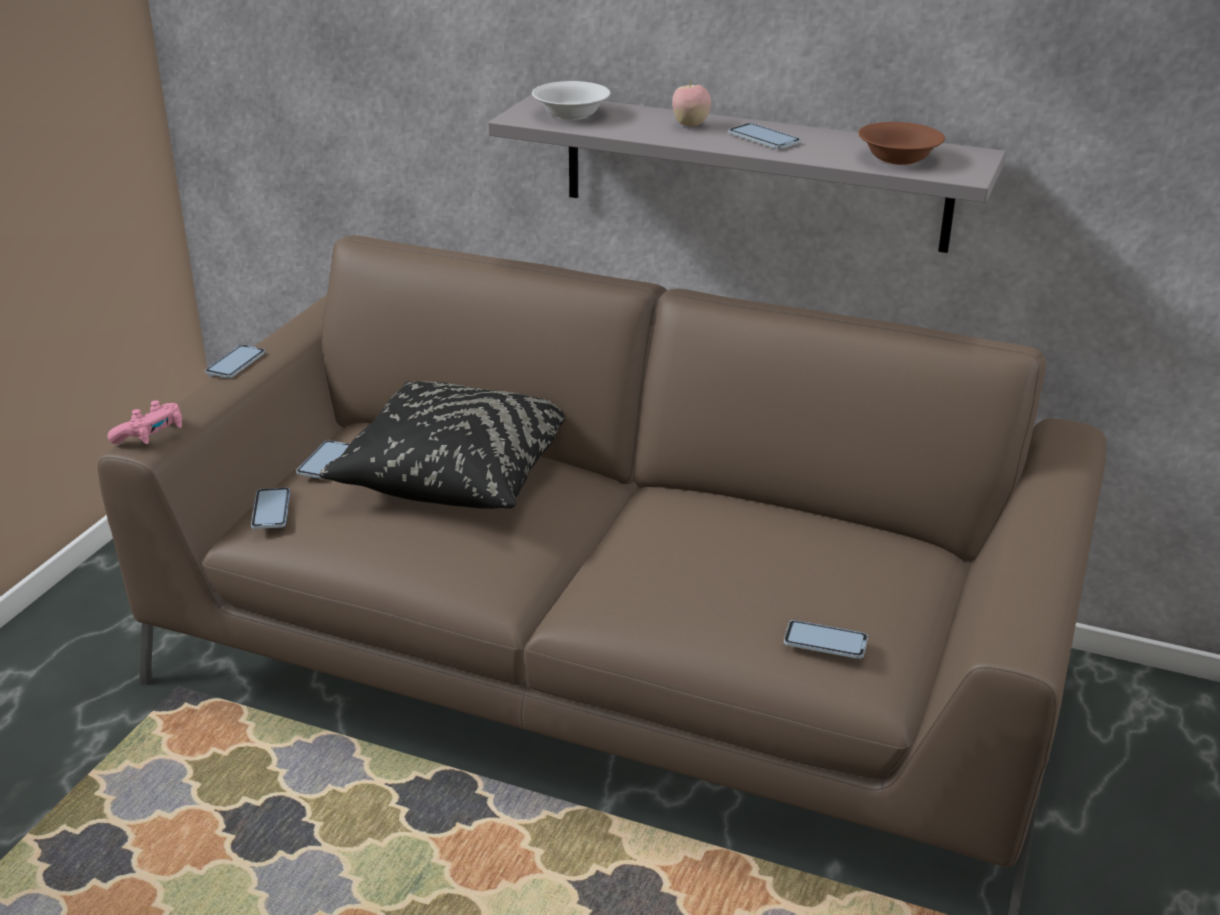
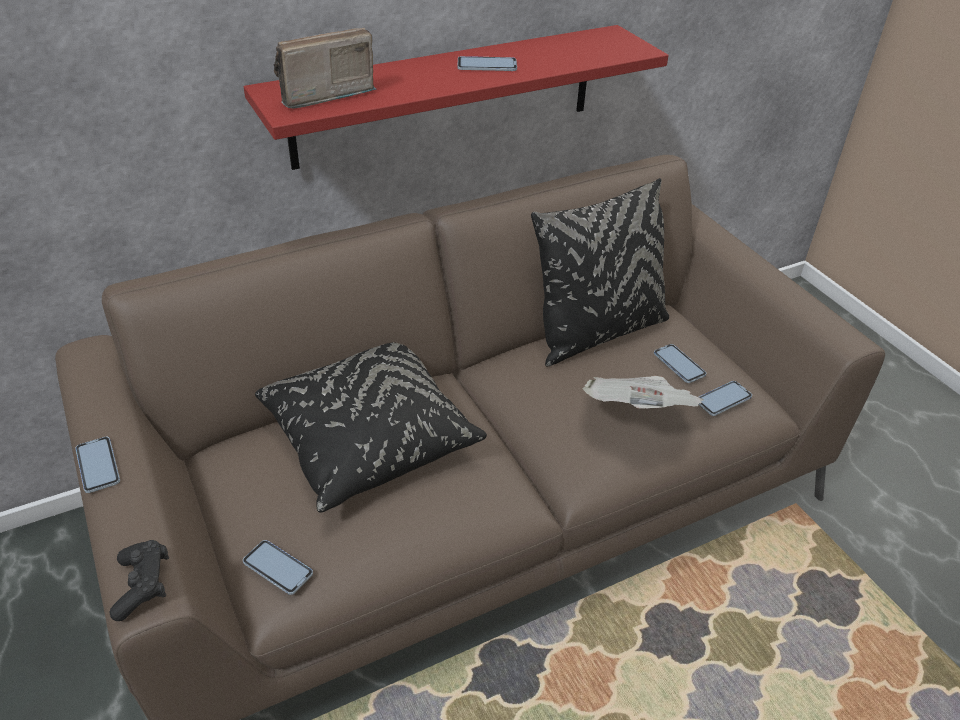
camera: 50 degrees left, 10 degrees up
(151, 436) = (143, 586): pink game controller -> black game controller
(325, 461) = (255, 497): phone -> phone (679, 364)
(572, 114) = (320, 94): white bowl -> radio
(690, 125) = (421, 73): apple -> none
(705, 593) = (637, 414): none -> newspaper
(754, 172) = (446, 96): grey shelf -> red shelf
(801, 520) = (597, 332): none -> black pillow
(897, 158) = (585, 51): brown bowl -> none

